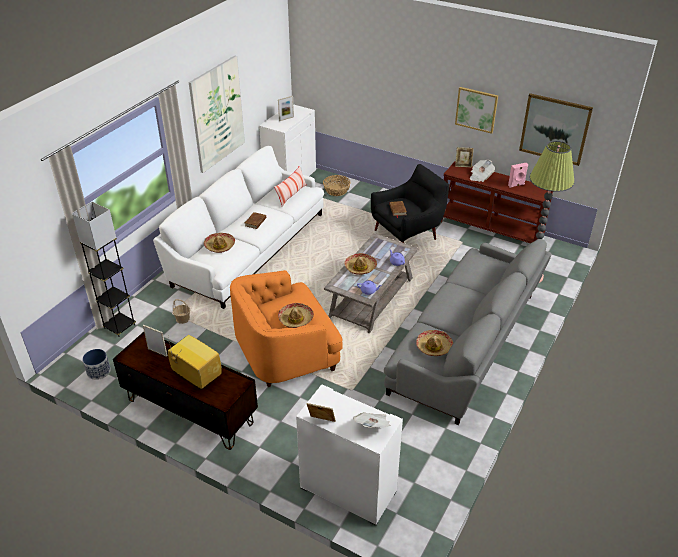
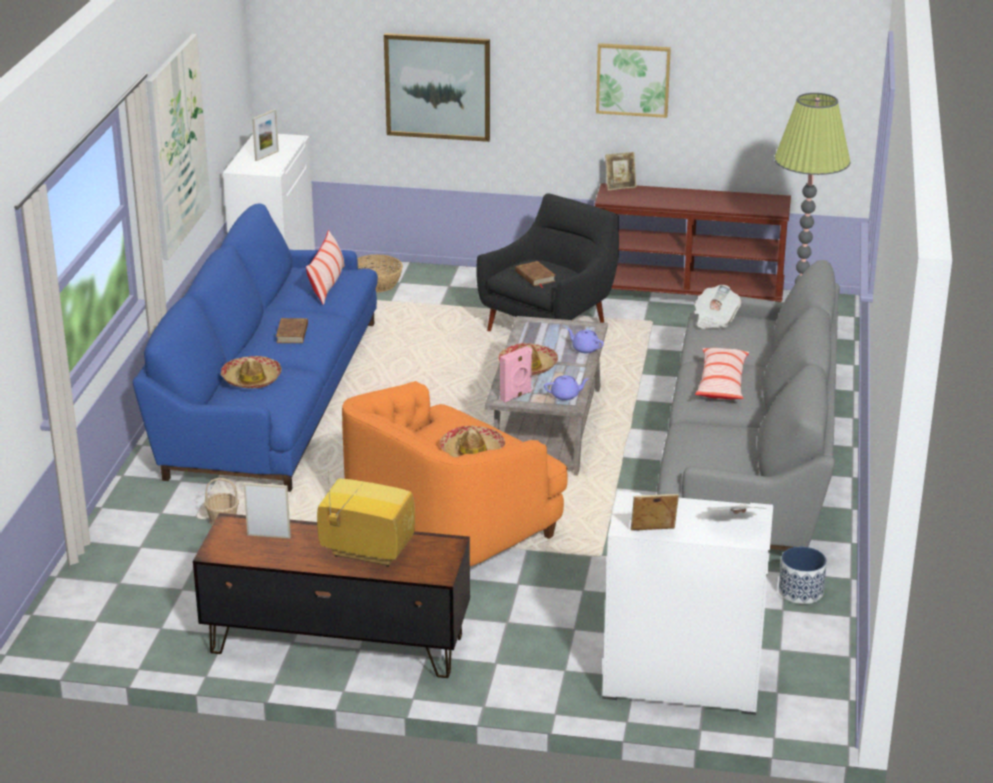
camera: 20 degrees left, 10 degrees down
(98, 372) = (120, 627): planter -> planter (801, 592)
(119, 326) = (107, 555): grey floor lamp -> none
(248, 247) = (270, 396): white sofa -> blue sofa
(434, 347) = (725, 445): hat -> none
(455, 303) = (721, 383): none -> pillow
(480, 176) = (660, 198): newspaper -> newspaper (714, 319)
(516, 185) = (727, 201): pink speaker -> pink speaker (516, 396)
(555, 129) = (778, 89): picture -> picture (437, 86)

